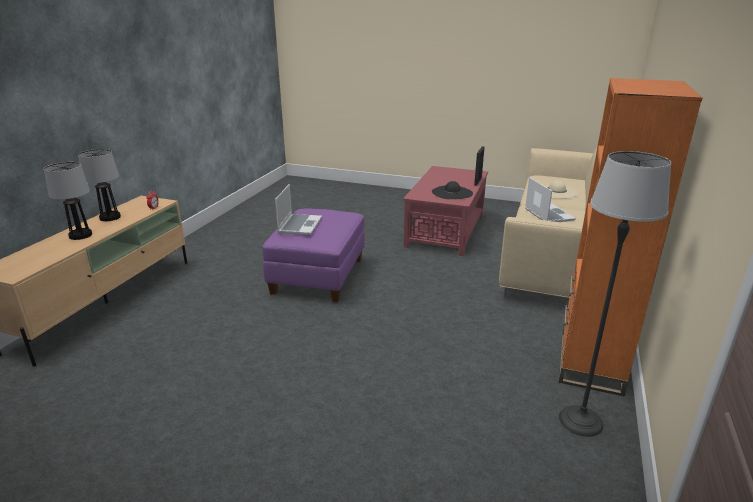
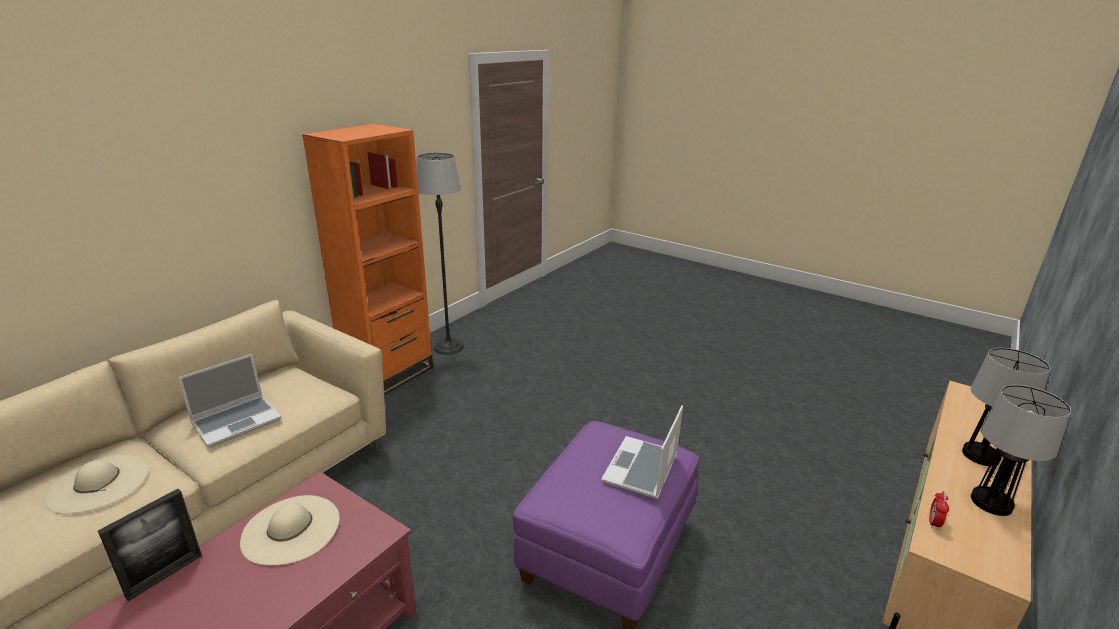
camera: 165 degrees left, 0 degrees up
(452, 192) = (291, 529): black hat -> beige hat
(548, 214) = (237, 421): laptop -> laptop turned 135 degrees counterclockwise

